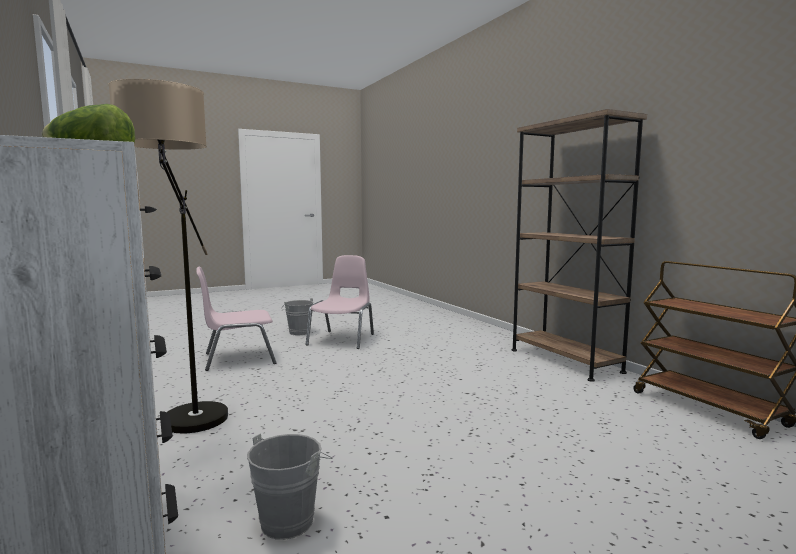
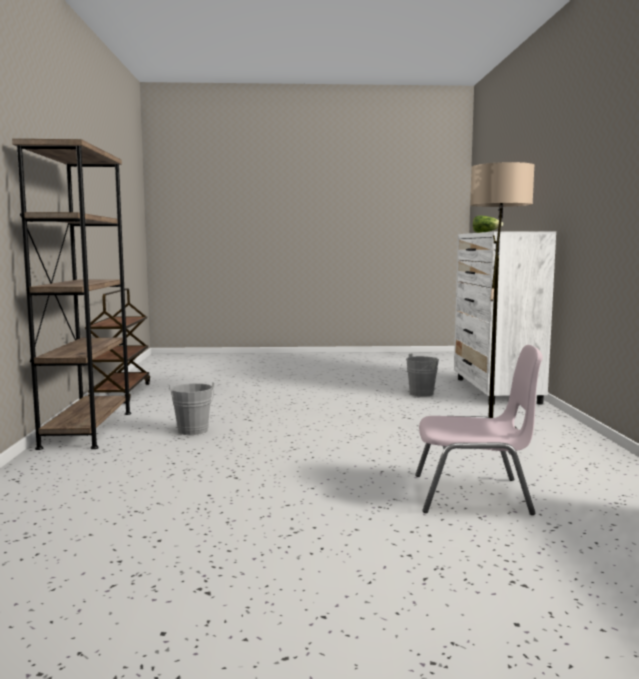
camera: 155 degrees left, 0 degrees up
(298, 332) = (352, 555): grey bucket -> grey bucket (193, 431)
(342, 339) = (282, 510): pink chair -> none

